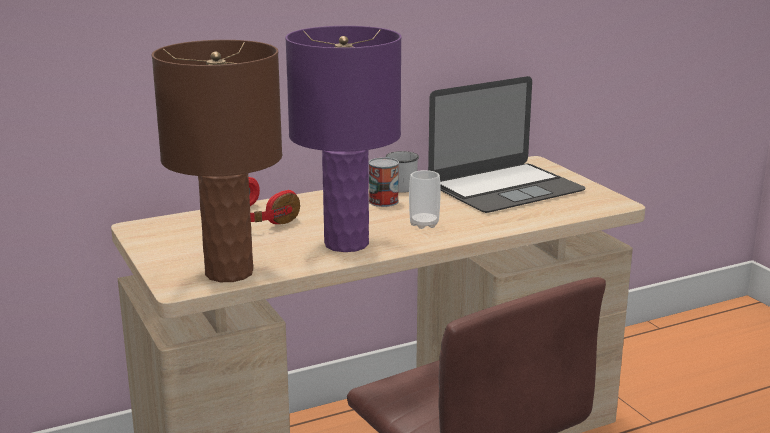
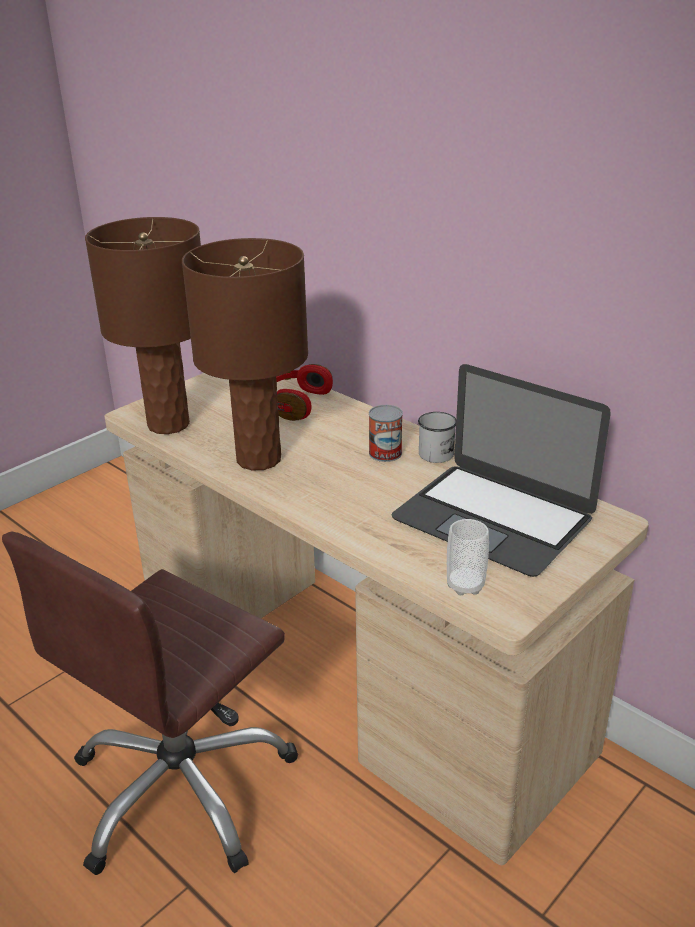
camera: 70 degrees right, 10 degrees up
(347, 244) = (258, 459): purple table lamp -> brown table lamp
(424, 224) = (335, 488): cup -> cup (465, 585)

